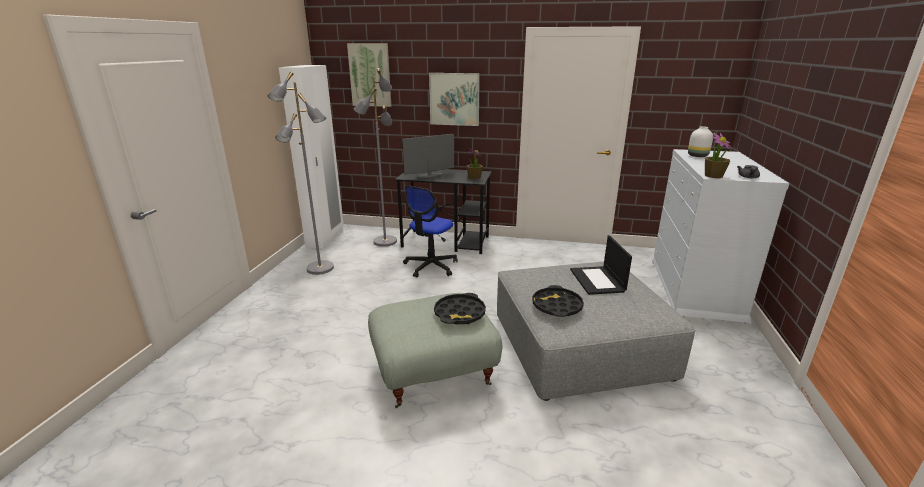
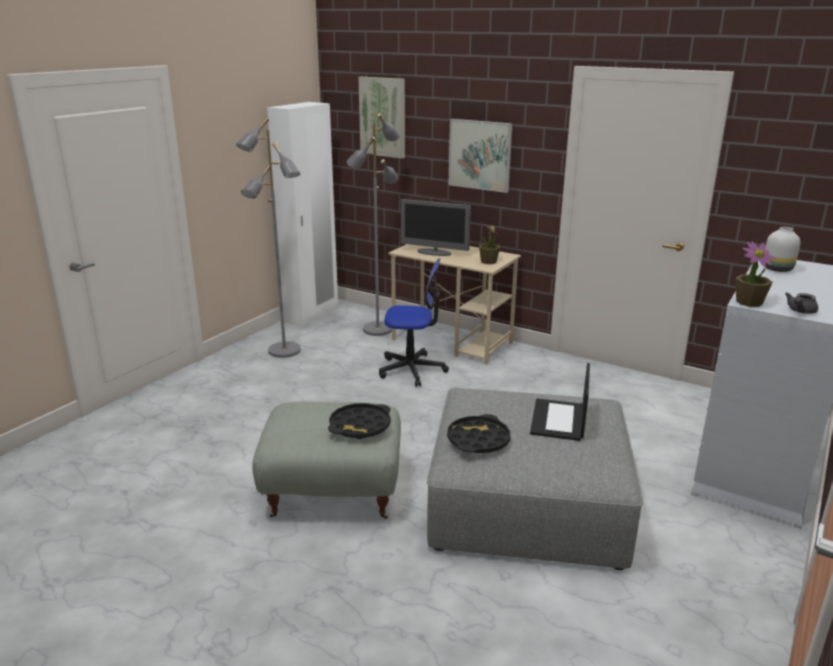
camera: 20 degrees right, 0 degrees up
(430, 176) = (434, 253): monitor -> monitor turned 150 degrees counterclockwise
(431, 266) = (412, 370): office chair -> office chair turned 135 degrees counterclockwise
(446, 242) = (453, 341): black desk -> beige desk

